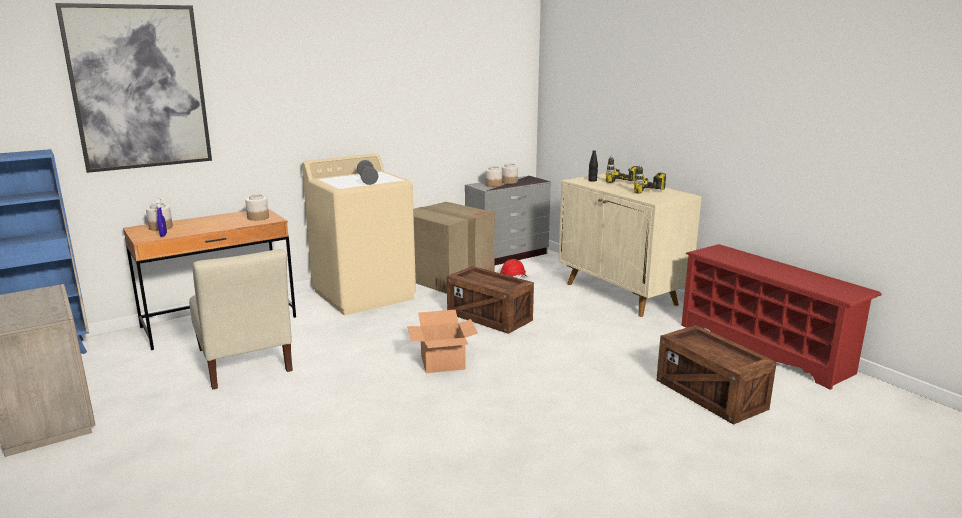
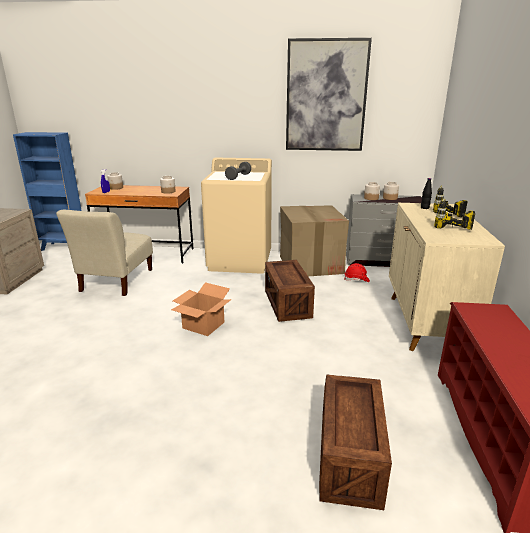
camera: 40 degrees right, 5 degrees up
(139, 87) = (114, 98): picture -> picture (326, 96)

